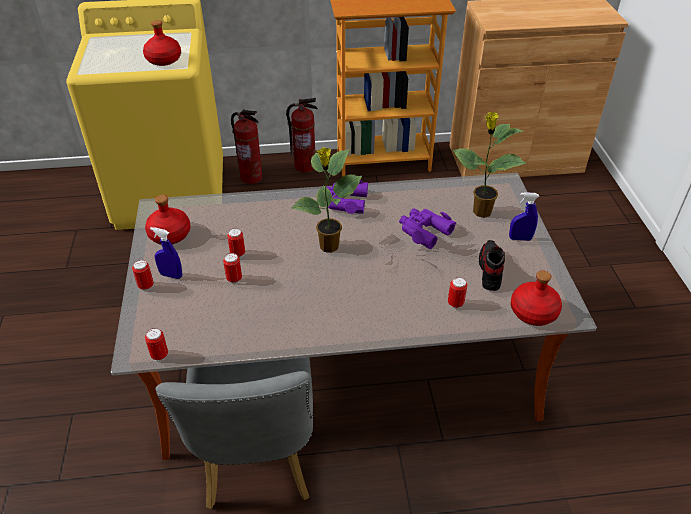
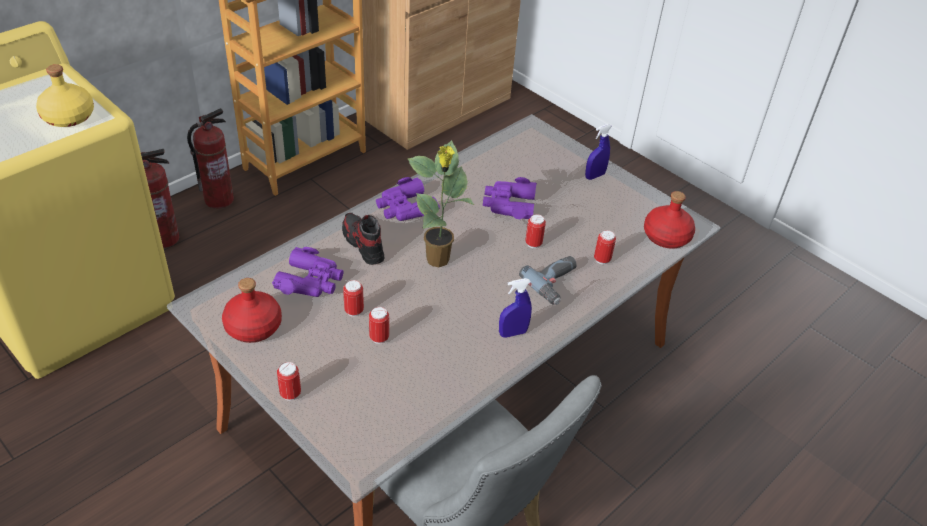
camera: 40 degrees left, 0 degrees up
(159, 355) = (388, 453): can -> can (533, 243)
(163, 60) = (68, 117): red bottle -> yellow bottle
(171, 275) = (306, 368): blue spray bottle -> blue spray bottle (513, 333)
(232, 222) = (311, 281): none -> purple binoculars
(398, 304) = (556, 284): none -> power drill
(480, 212) = (539, 165): potted plant -> none
(490, 270) = (599, 216): shoe -> shoe (363, 244)

